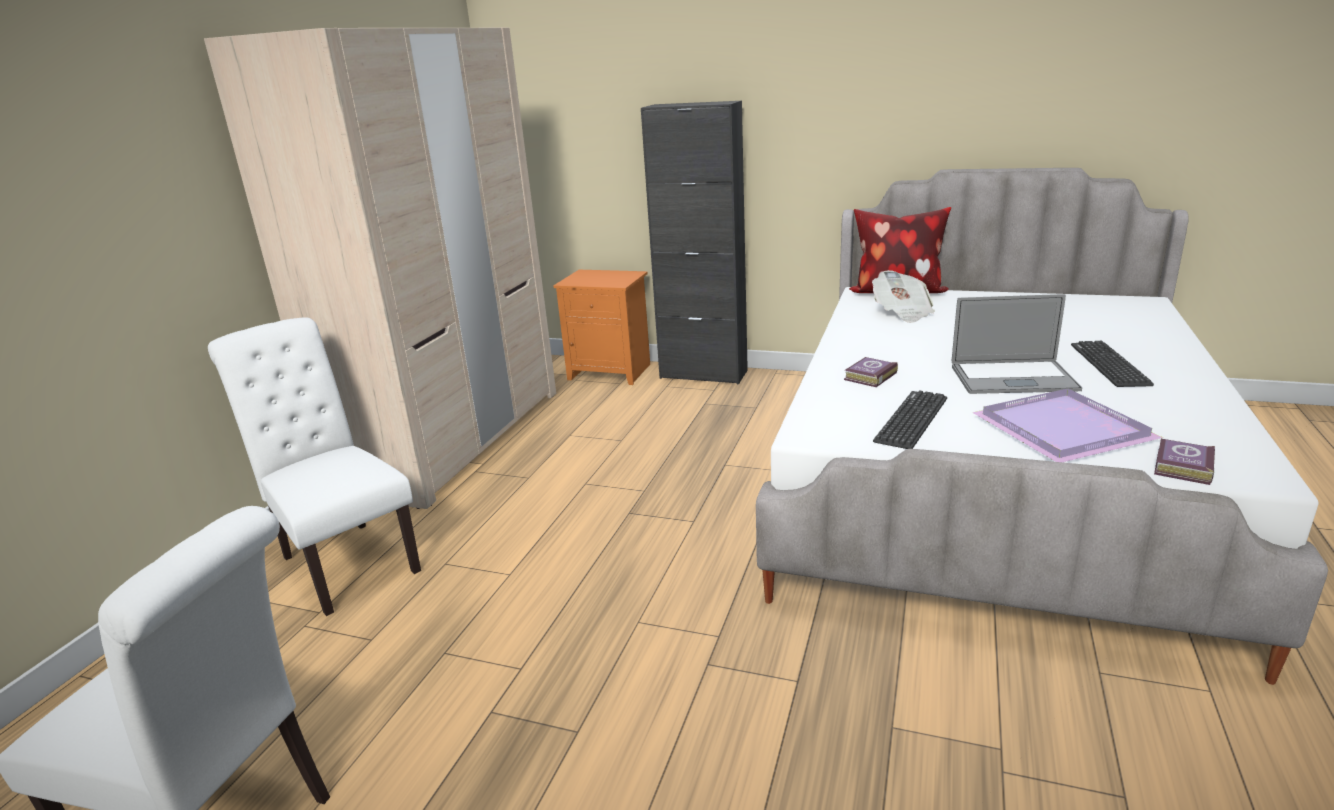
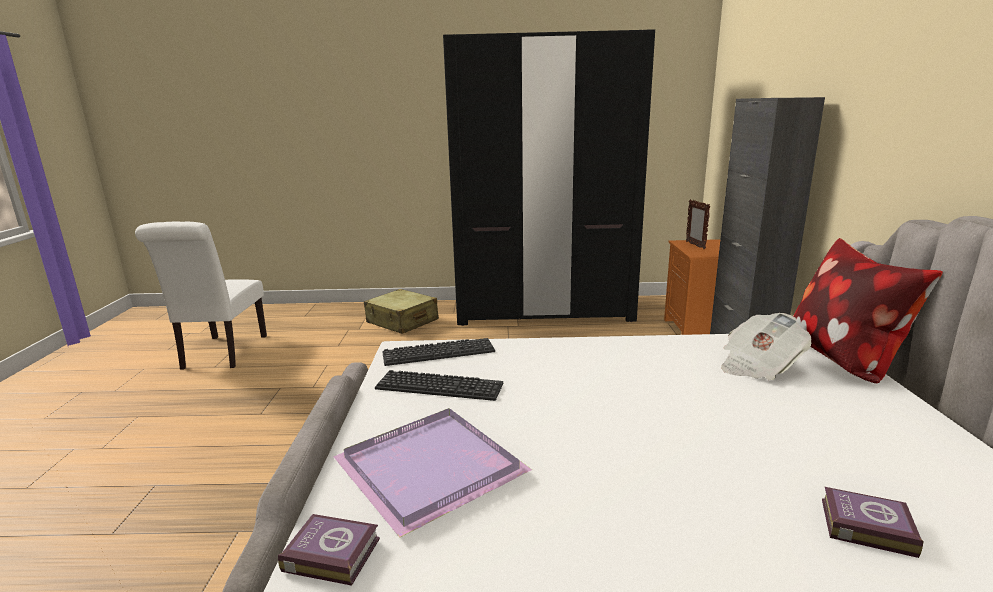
camera: 70 degrees right, 5 degrees down
(344, 560) = (402, 321): white chair -> beige suitcase
(455, 439) = (543, 311): beige wardrobe -> black wardrobe
(588, 279) = (695, 245): none -> picture frame
(869, 376) = (538, 362): book -> book (864, 525)
(1013, 378) = (577, 439): laptop -> none
(1109, 364) = (682, 521): keyboard -> keyboard (438, 353)

